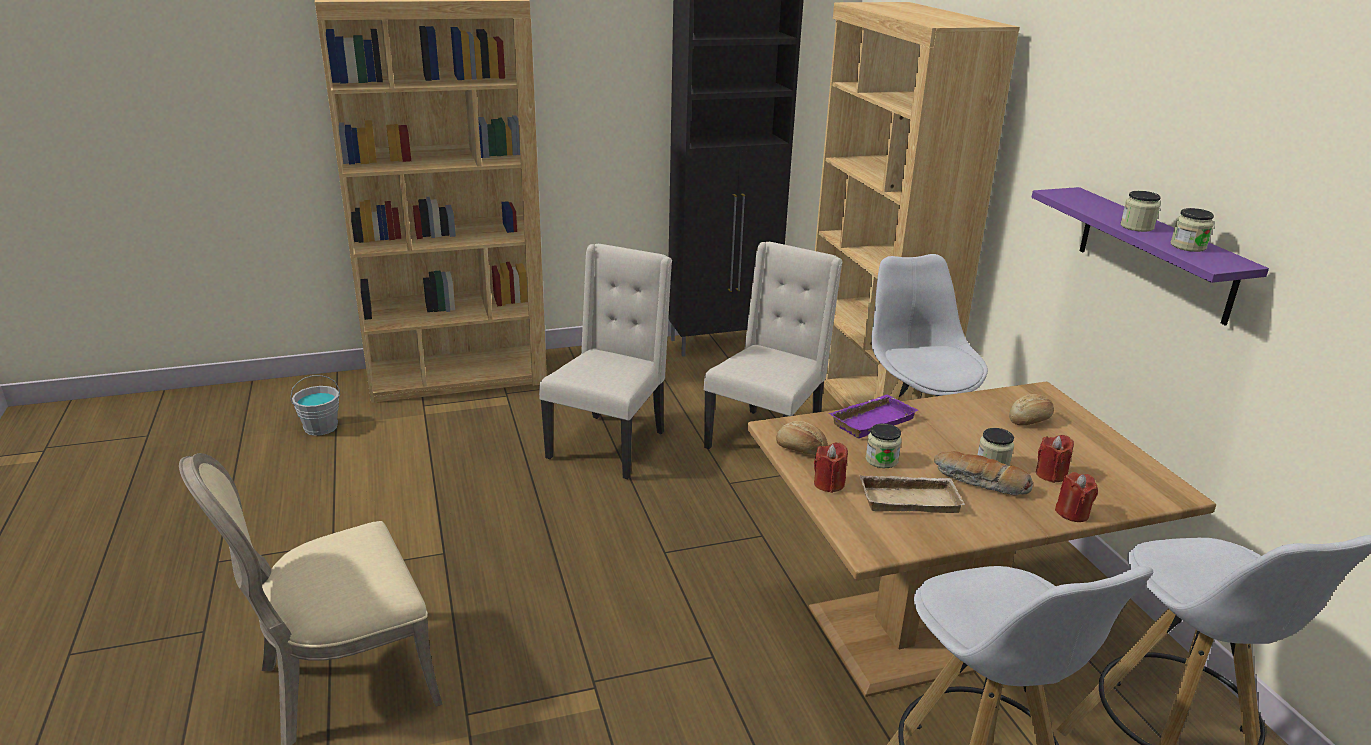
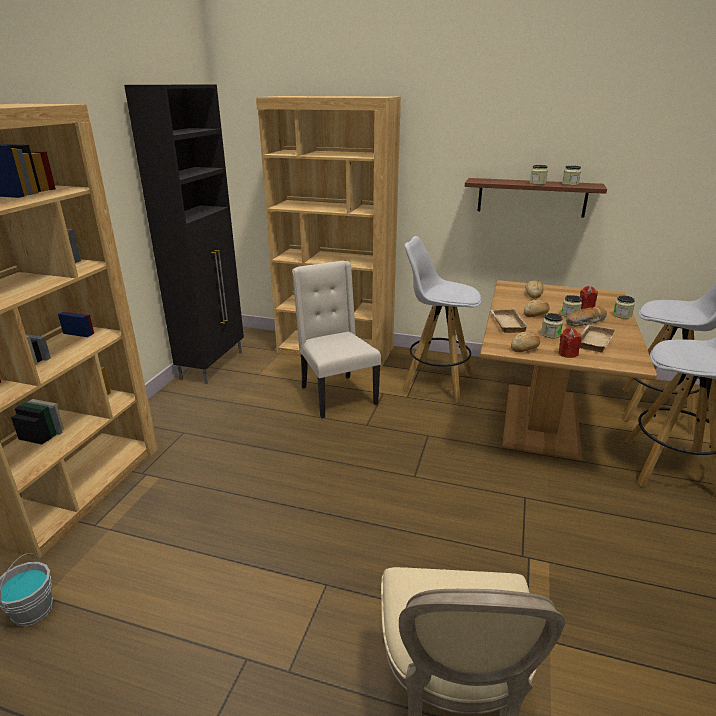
camera: 55 degrees left, 0 degrees up
(609, 444) = (273, 452): beige chair -> none
(871, 420) = (506, 323): purple tray -> beige tray
(944, 436) = (536, 315): none -> bread
(1072, 513) = (622, 315): red candle -> jar
(1155, 254) = (531, 197): purple shelf -> brown shelf

